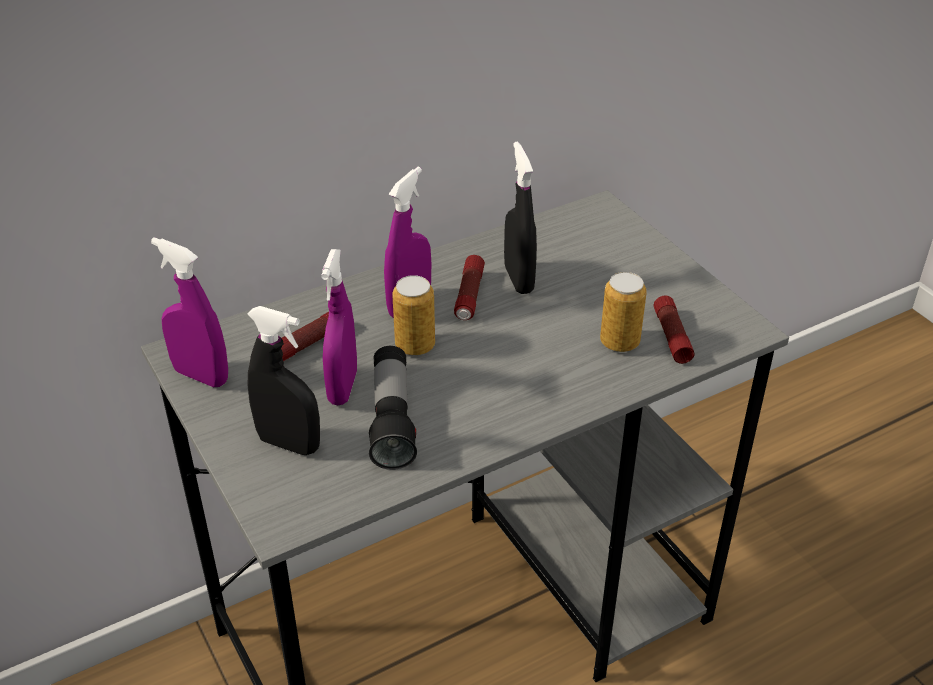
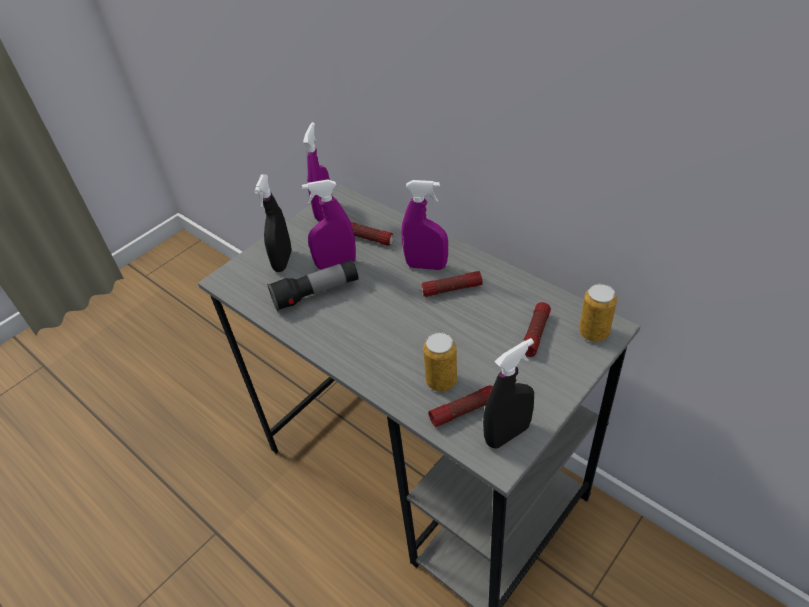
camera: 75 degrees right, 5 degrees up
(415, 345) = (387, 281): can -> can (593, 332)
(518, 279) = (484, 308): black spray bottle -> black spray bottle (507, 434)
(582, 256) = (535, 334): none -> flashlight

